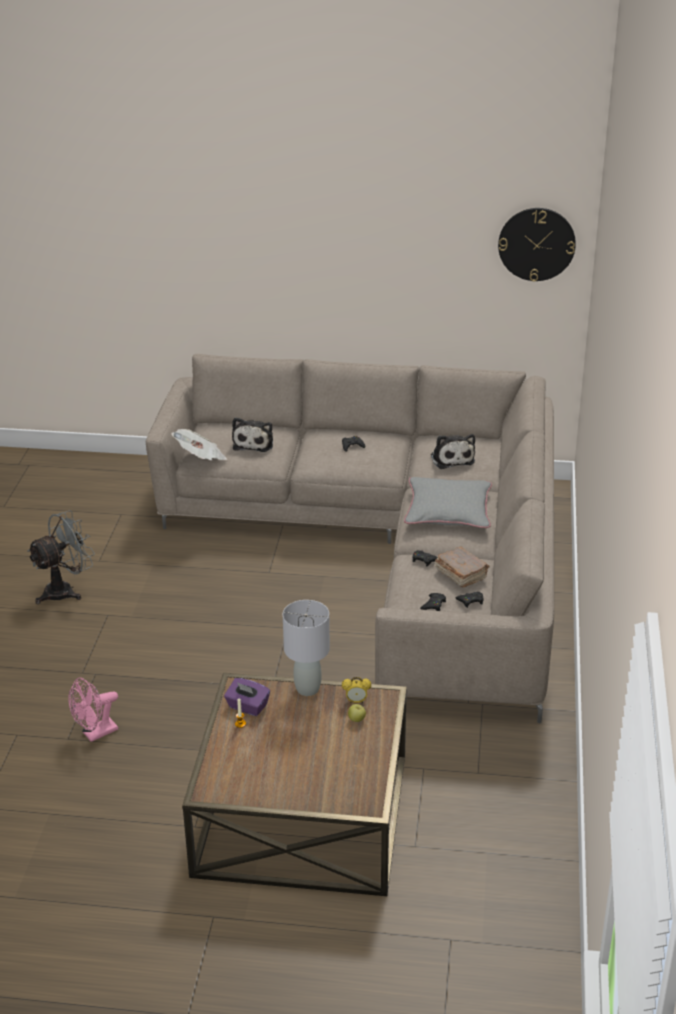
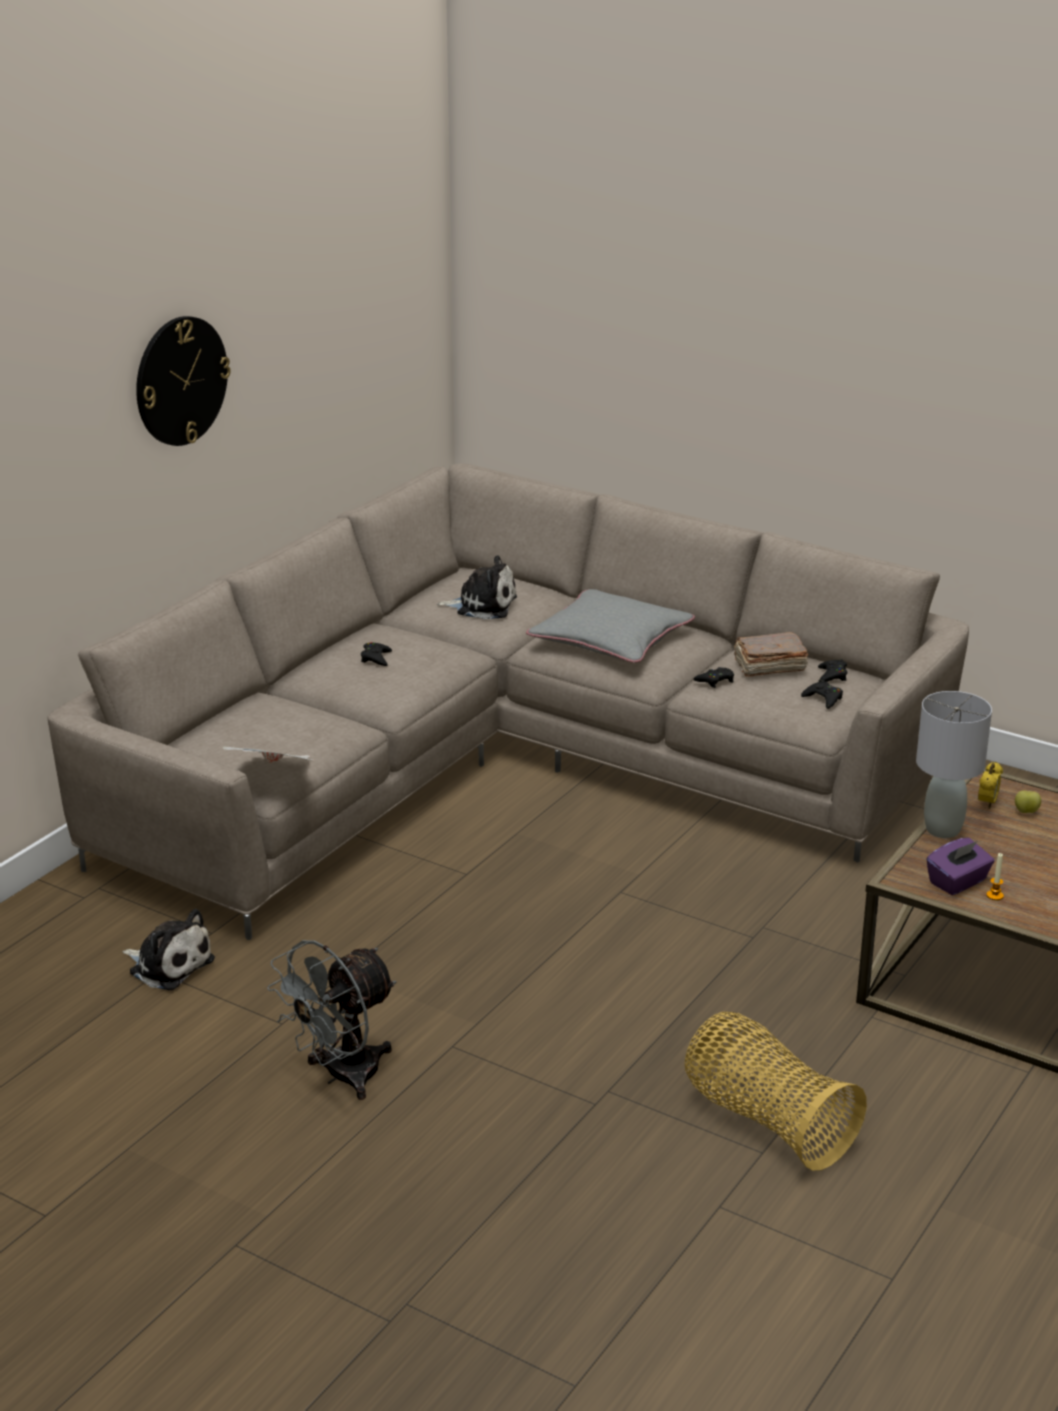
camera: 65 degrees left, 5 degrees down
(65, 590) = (341, 1076): grey fan -> grey fan turned 120 degrees counterclockwise
(95, 734) = (767, 1121): pink fan -> basket
(254, 443) = (279, 725): plush toy -> plush toy (168, 965)
(536, 244) = (406, 276): wall clock -> wall clock (180, 381)

